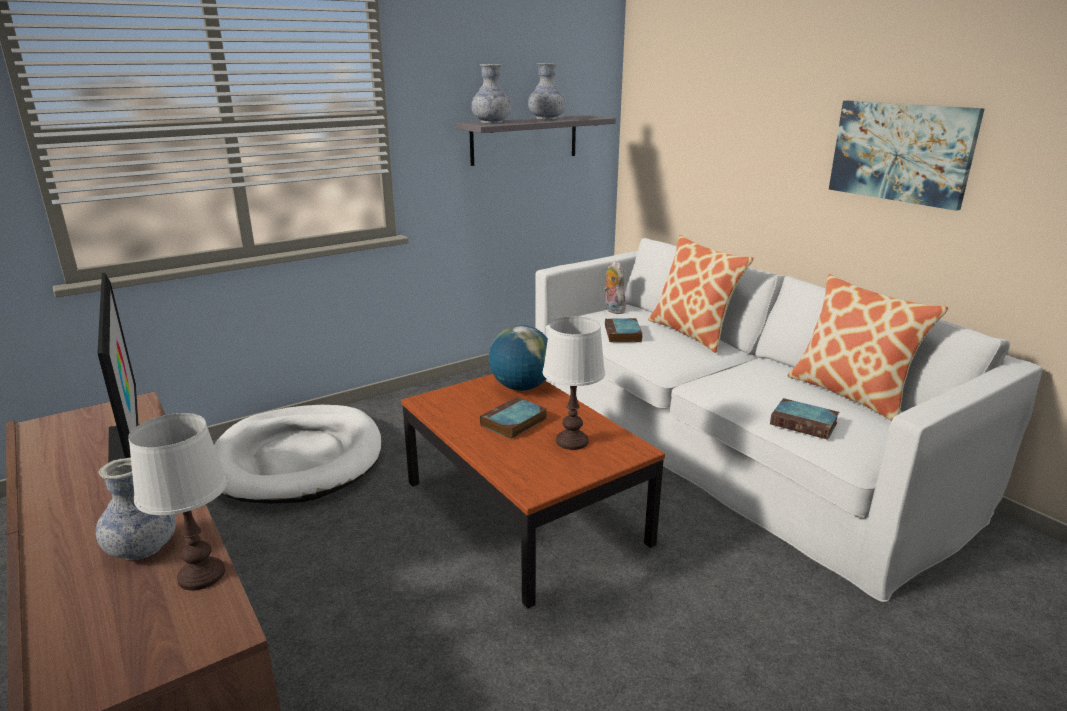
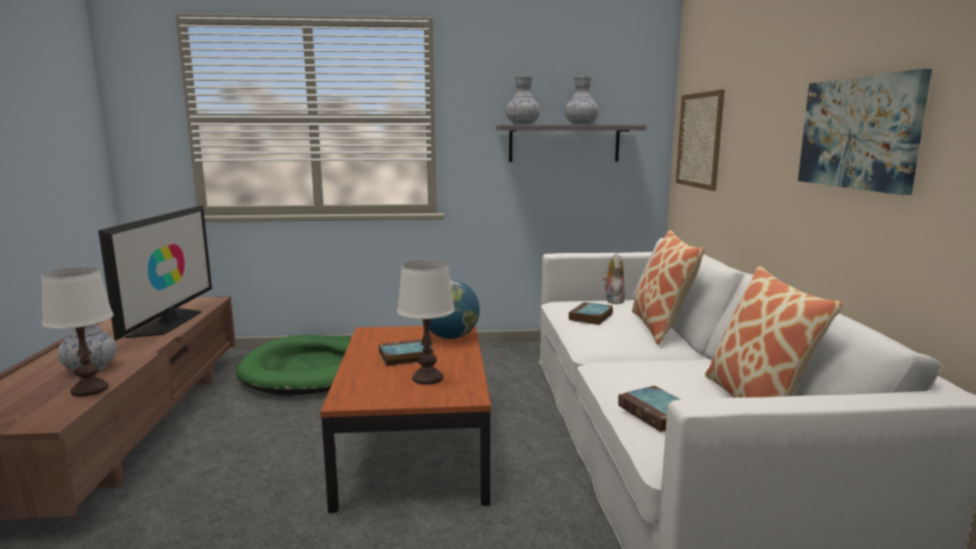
camera: 30 degrees right, 10 degrees down
(299, 459) = (312, 370): white dog bed -> green dog bed
(670, 133) = (699, 139): none -> picture

